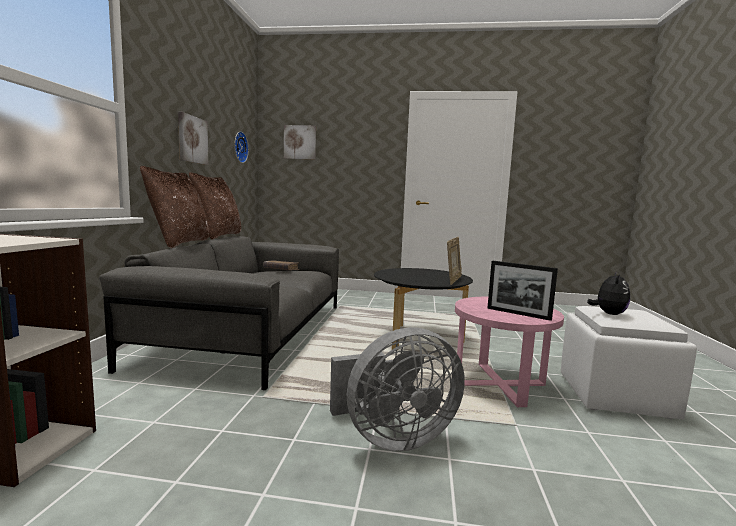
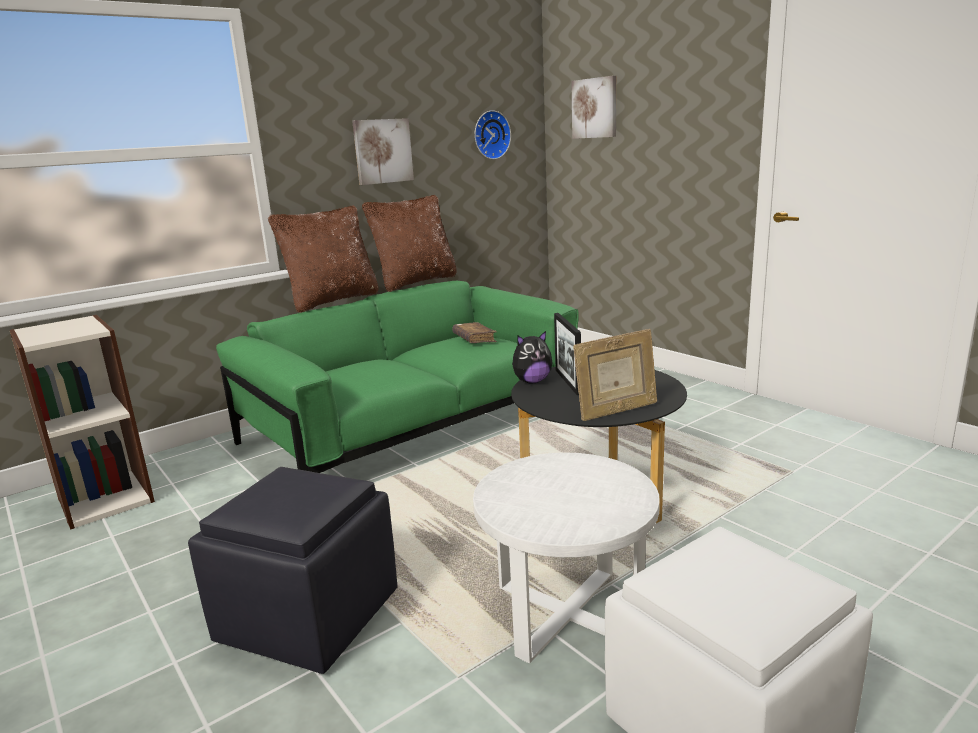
camera: 45 degrees right, 10 degrees up
(251, 331) = (413, 422): grey sofa -> green sofa
(393, 437) = (311, 616): grey fan -> black ottoman
(500, 384) = (567, 612): pink side table -> white side table
(518, 314) = (546, 509): picture frame -> picture frame (567, 382)
(608, 314) = (690, 564): plush toy -> plush toy (532, 381)

